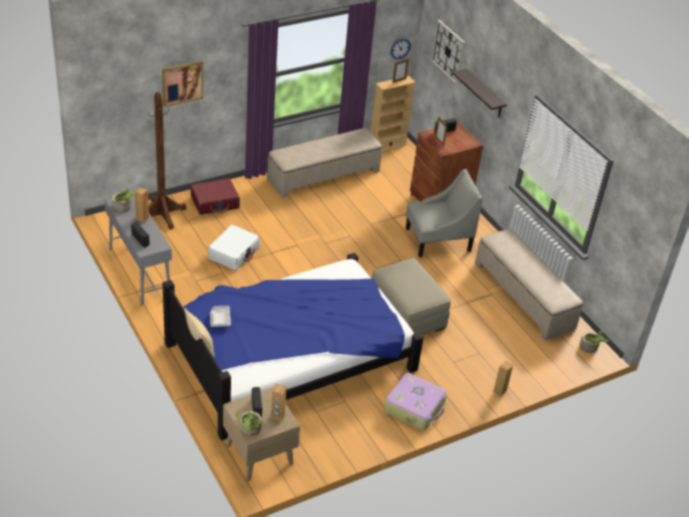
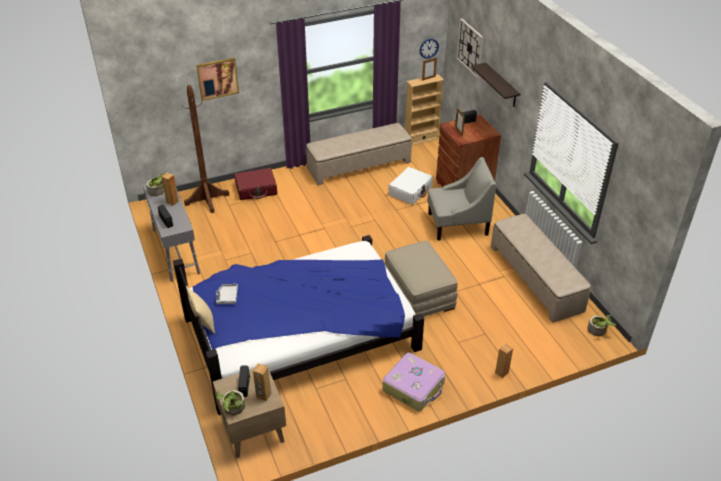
camera: 10 degrees right, 0 degrees up
(234, 253) = (265, 235): white suitcase -> white suitcase (410, 191)

